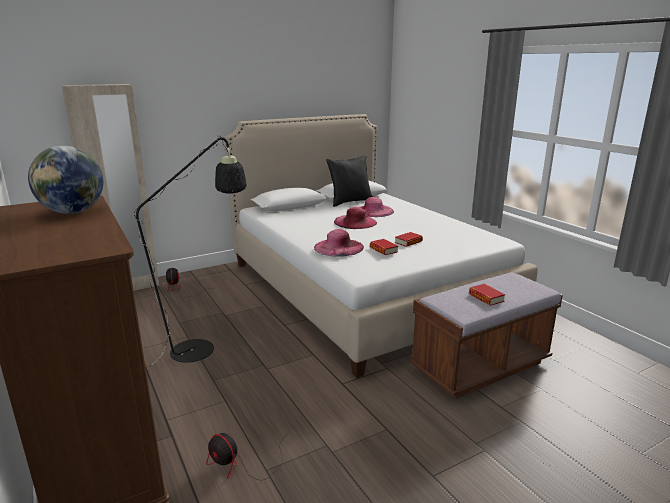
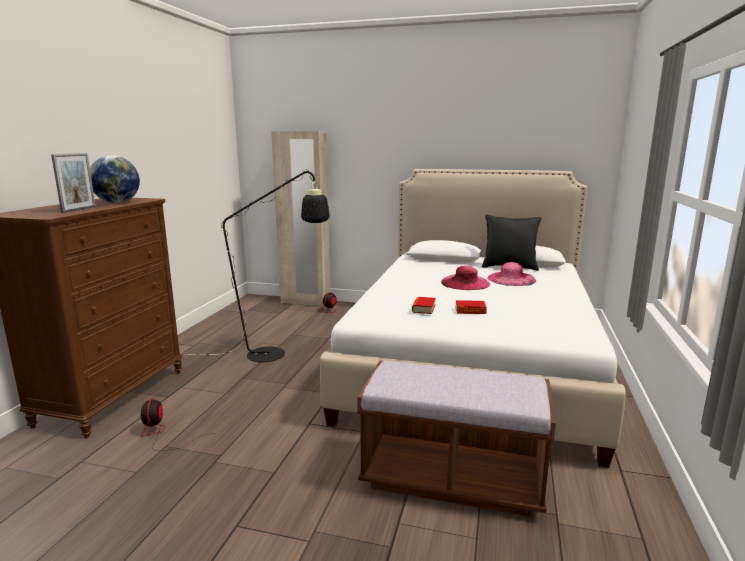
camera: 45 degrees right, 5 degrees down
(85, 231) = (79, 209): none -> picture frame
(338, 247) = (392, 295): pink hat -> none
(486, 298) = (438, 383): book -> none

